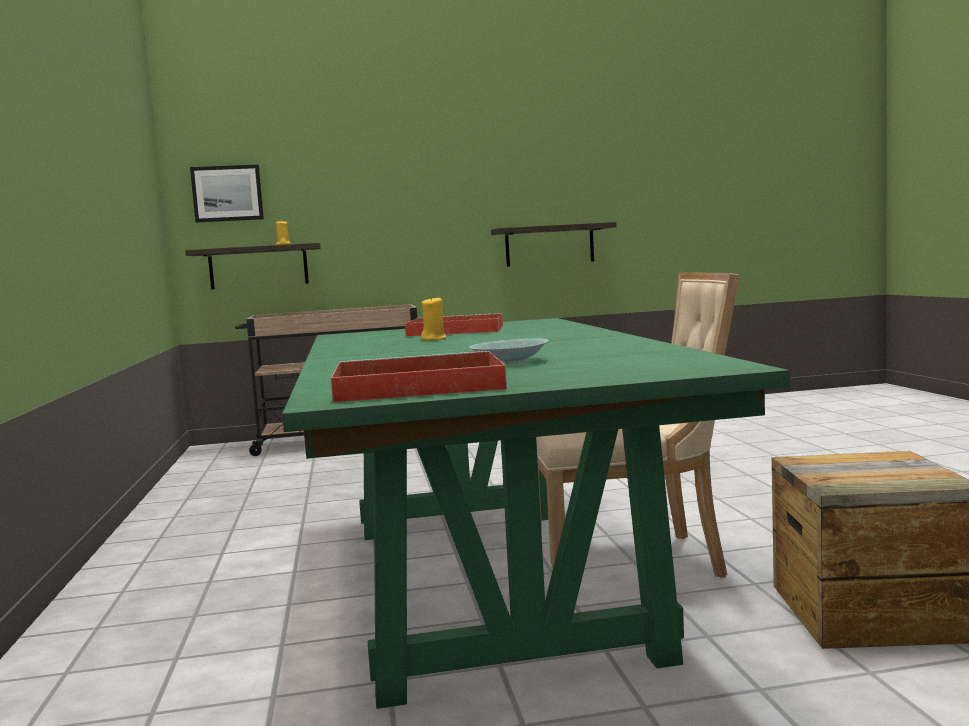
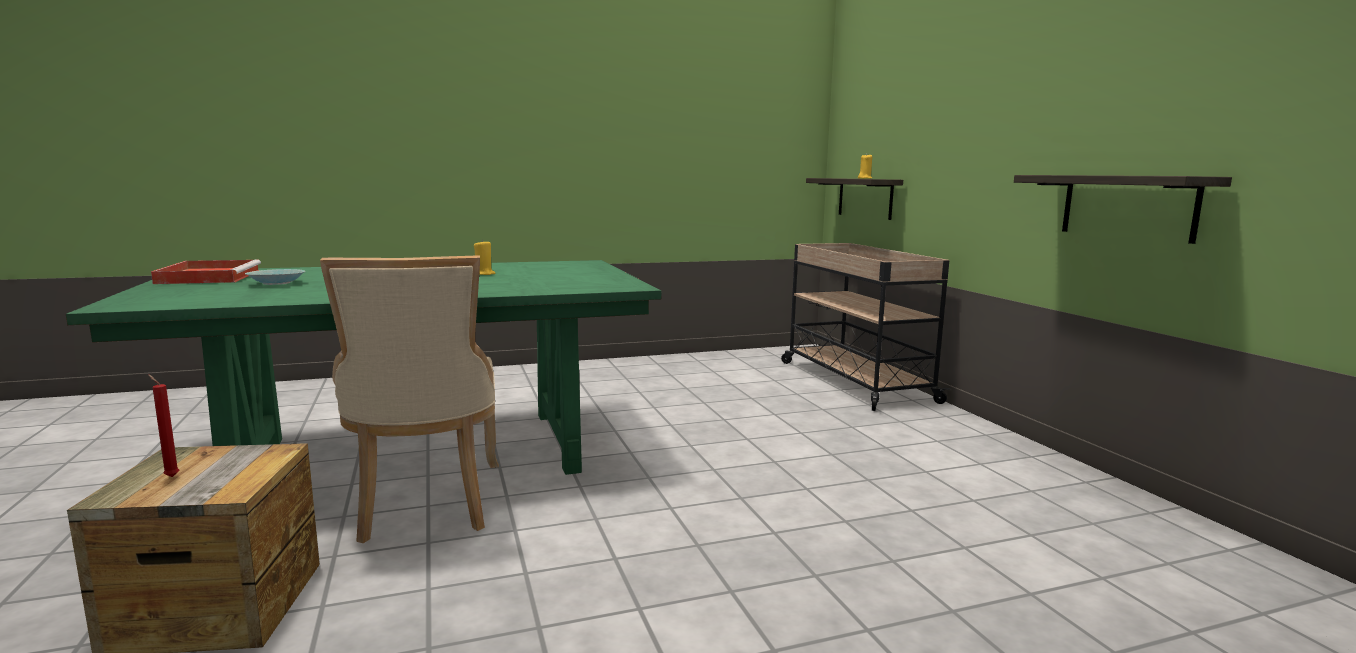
camera: 80 degrees right, 5 degrees up
(227, 193) = (857, 126): picture -> none
(454, 331) = (555, 275): red tray -> none
(888, 476) = (170, 476): none -> red candle

